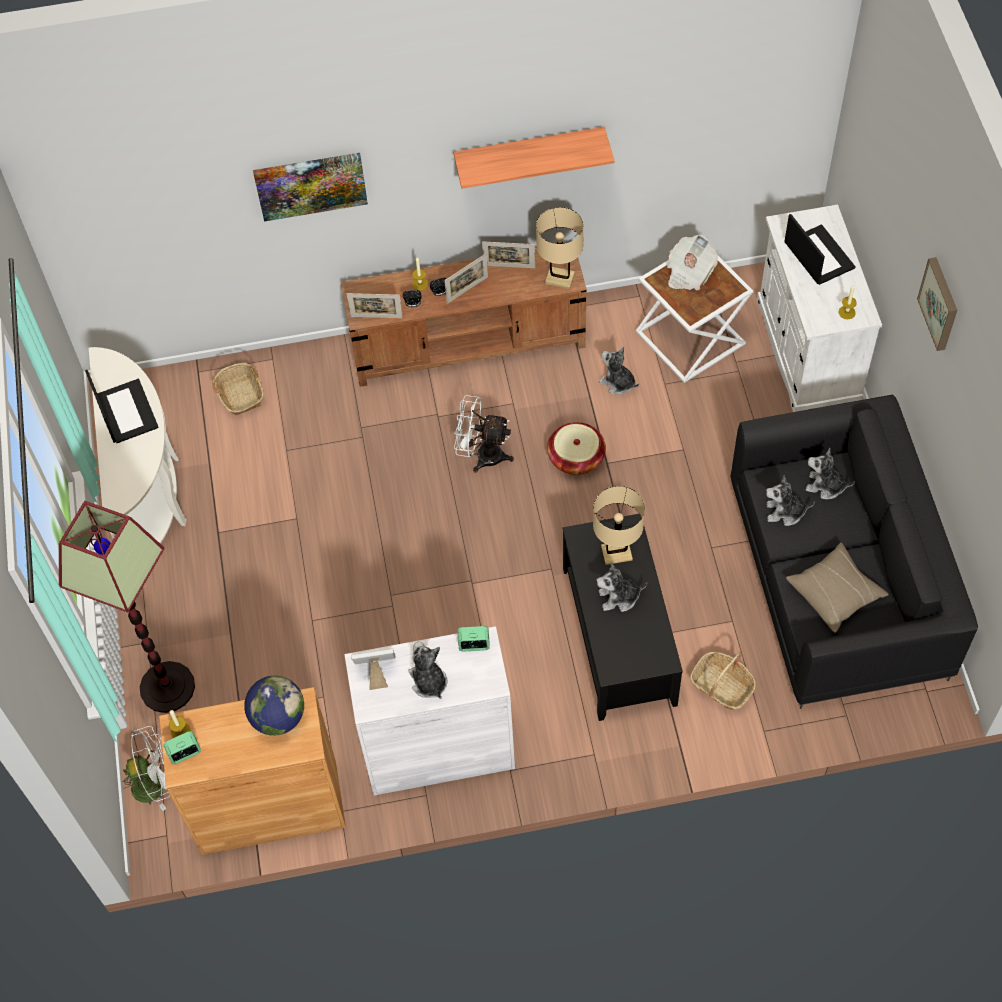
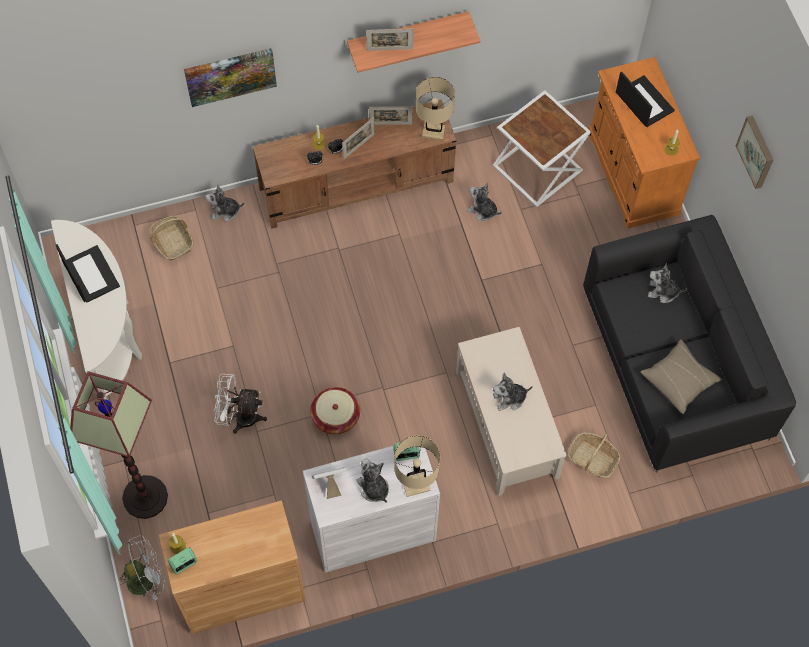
camera: 10 degrees left, 5 degrees up
(278, 717) = (256, 528): globe -> none
(376, 317) = (286, 175): picture frame -> picture frame (389, 49)
(482, 455) = (379, 280): white fan -> white fan (239, 417)
(576, 457) = (456, 277): basket -> basket (335, 416)
(616, 553) = (503, 361): beige table lamp -> beige table lamp (415, 485)
(619, 636) = (507, 424): black coffee table -> beige coffee table
(689, 272) = (537, 119): newspaper -> none
(785, 512) = (633, 316): plush toy -> plush toy (225, 211)
(807, 351) = (632, 173): white cabinet -> orange cabinet

